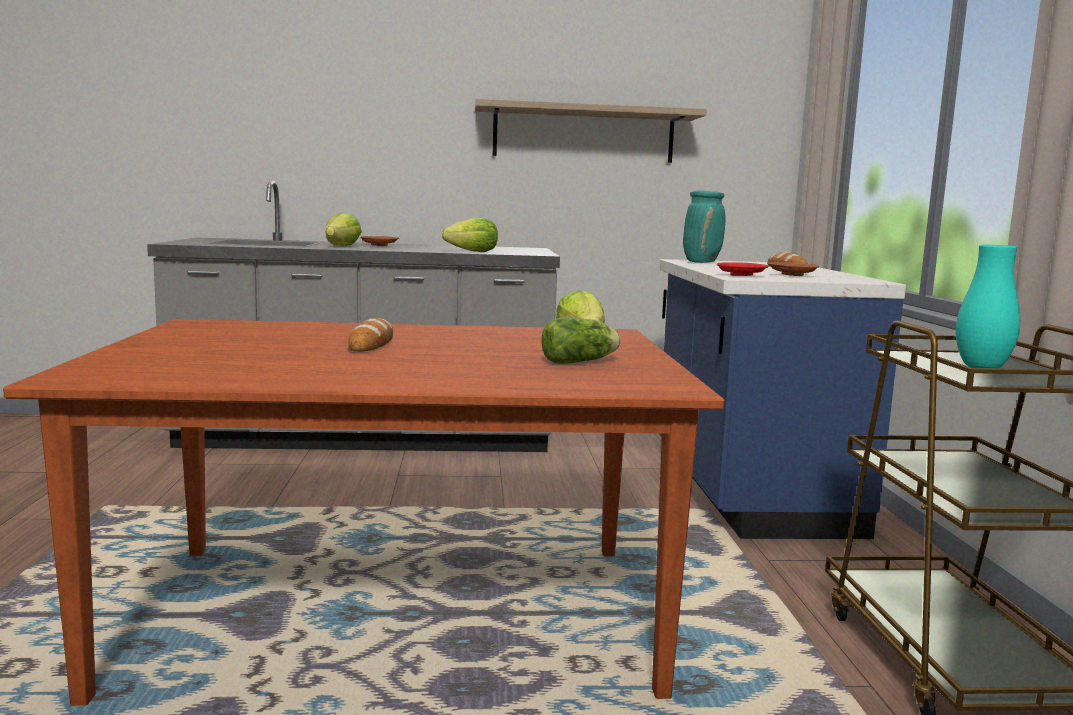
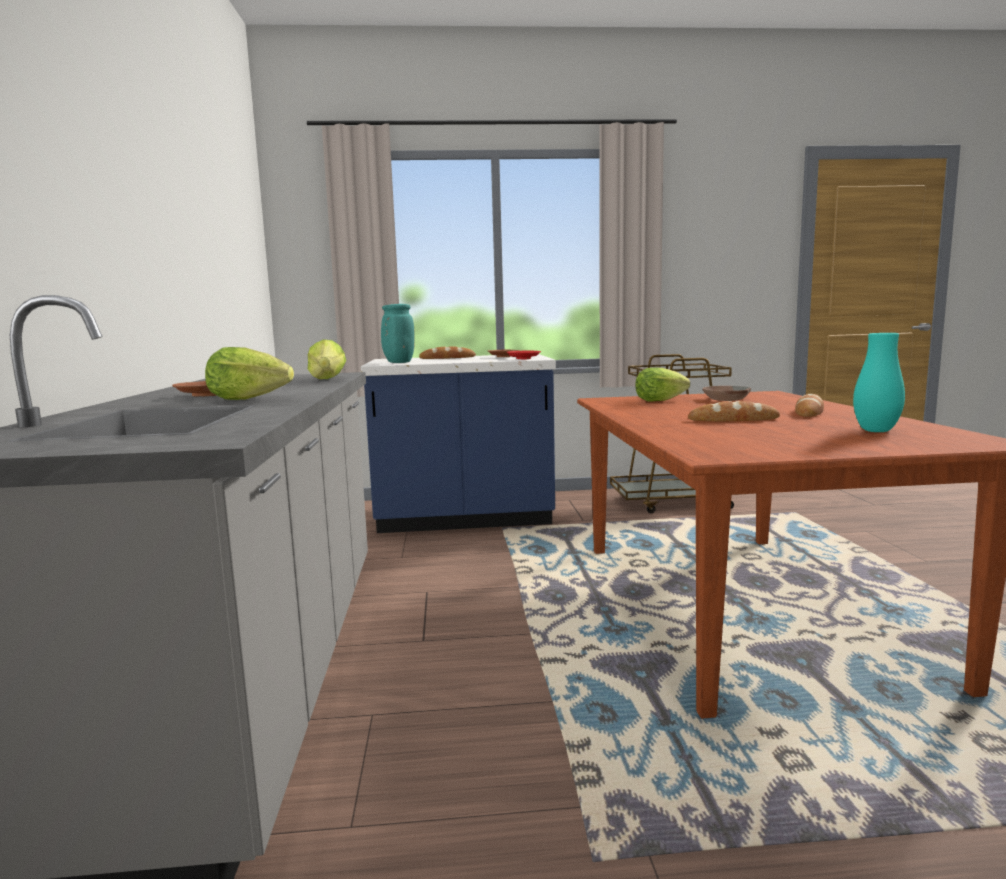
camera: 90 degrees left, 0 degrees up
(400, 368) = (809, 412): none -> bread
(581, 362) = (725, 399): lettuce -> brown bowl
(583, 134) = (201, 242): shelf -> none
(981, 368) = (680, 373): turquoise vase -> turquoise vase (876, 431)

